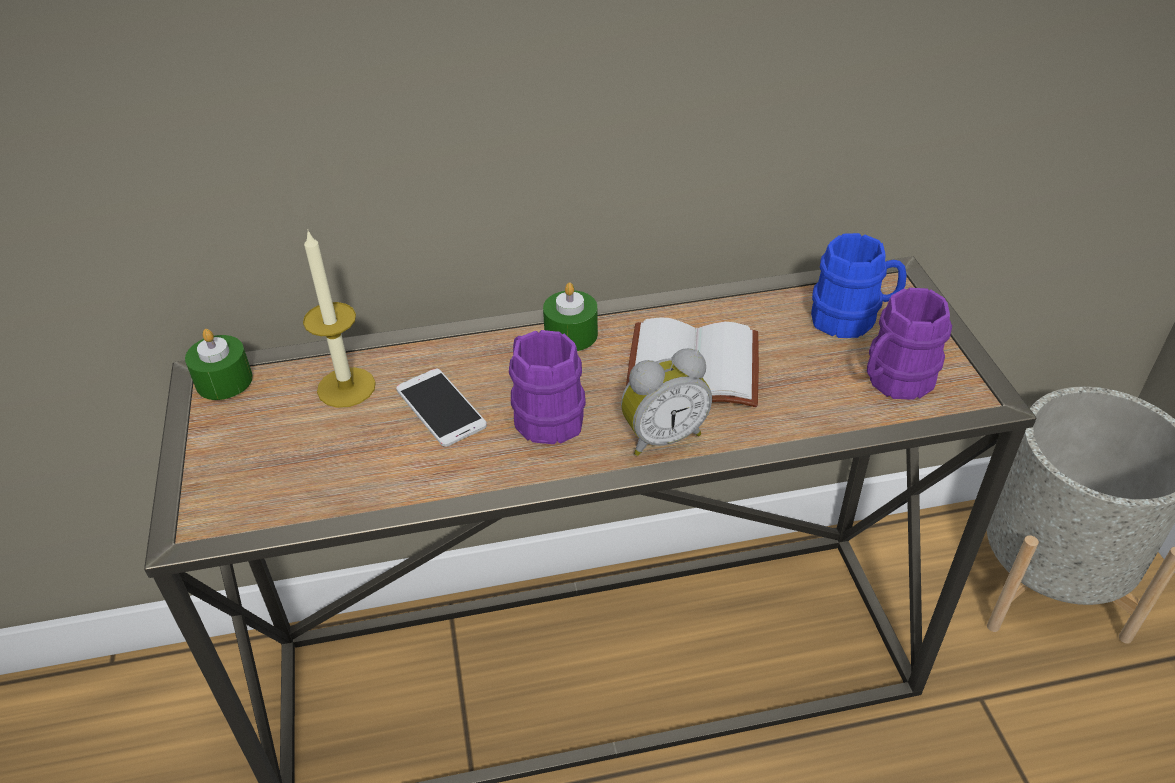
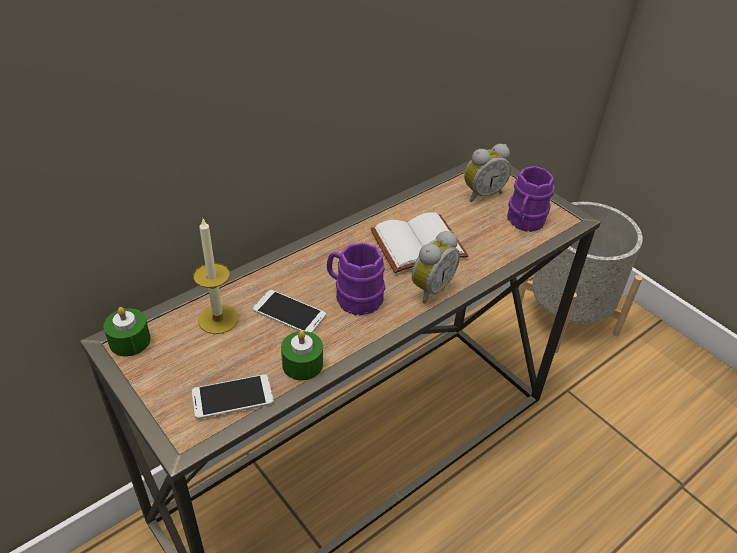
camera: 30 degrees left, 0 degrees up
(286, 495) = (232, 397): none -> phone
(571, 334) = (336, 245): green candle -> green candle (302, 364)
(852, 318) = (481, 194): blue mug -> alarm clock

